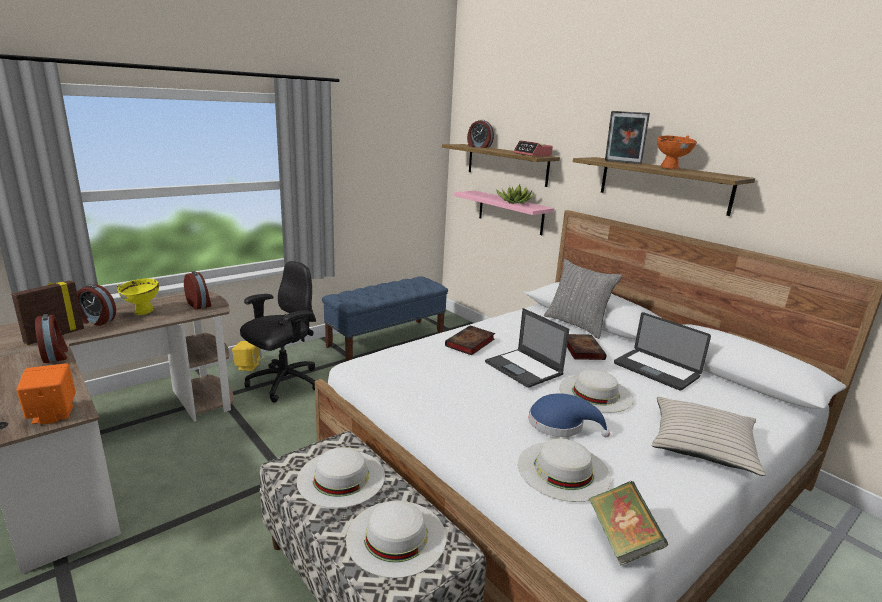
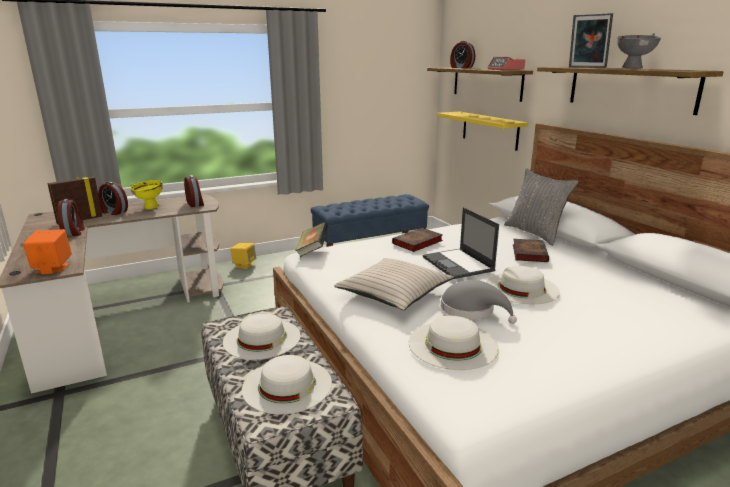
camera: 15 degrees right, 0 degrees up
(283, 383) = (268, 279): black office chair -> none
(510, 212) = (489, 130): pink shelf -> yellow shelf
(515, 202) = (491, 118): potted plant -> none
(560, 424) = (471, 310): blue hat -> grey hat
(622, 539) = (482, 404): book -> book (312, 251)
(655, 370) = (600, 274): laptop -> none
(671, 168) = (633, 68): orange bowl -> grey bowl
(702, 444) = (615, 338): beige pillow -> beige pillow (394, 293)

